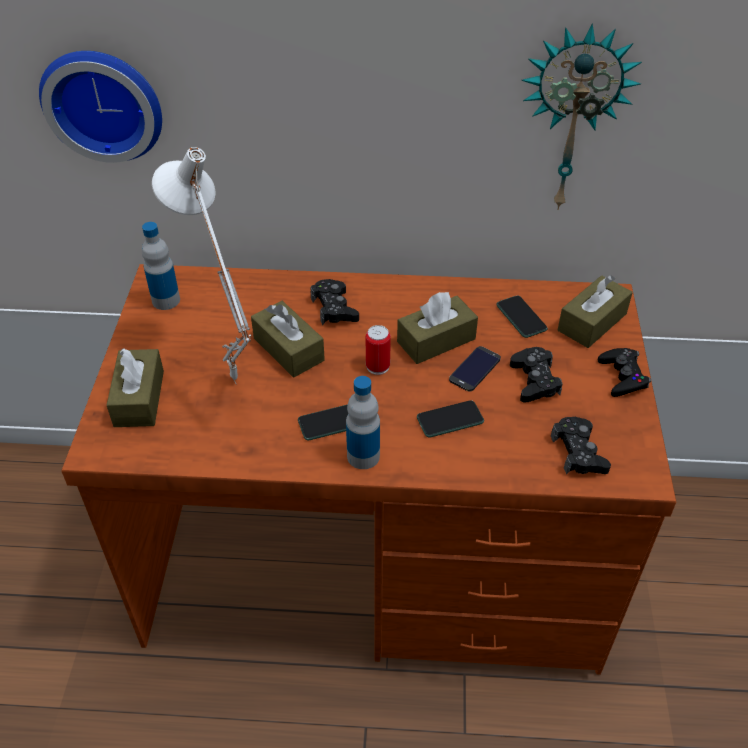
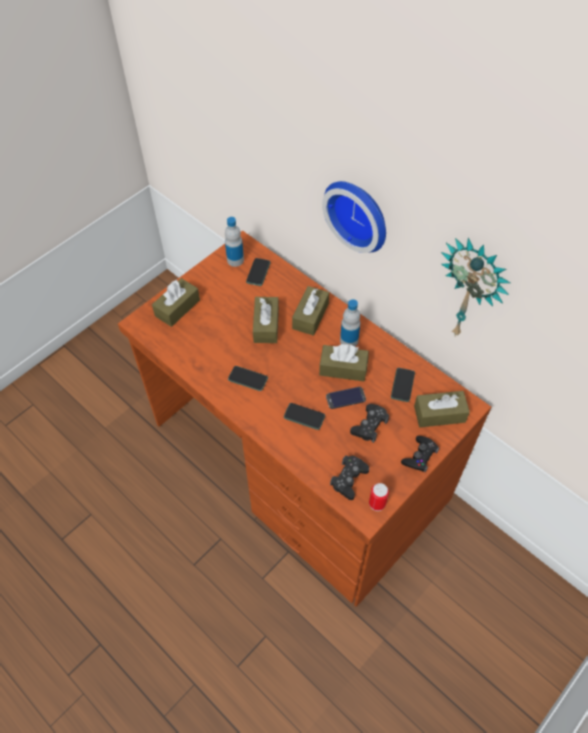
camera: 40 degrees right, 10 degrees up
(104, 102) = (240, 141): wall clock -> wall clock (359, 213)
(213, 298) = (258, 272): none -> phone
(229, 382) = (223, 326): white table lamp -> none
(334, 308) = (310, 316): black game controller -> brown tissue box
(363, 456) = (245, 406): bottle -> bottle (349, 341)
(377, 366) = (299, 363): can -> can (377, 503)

